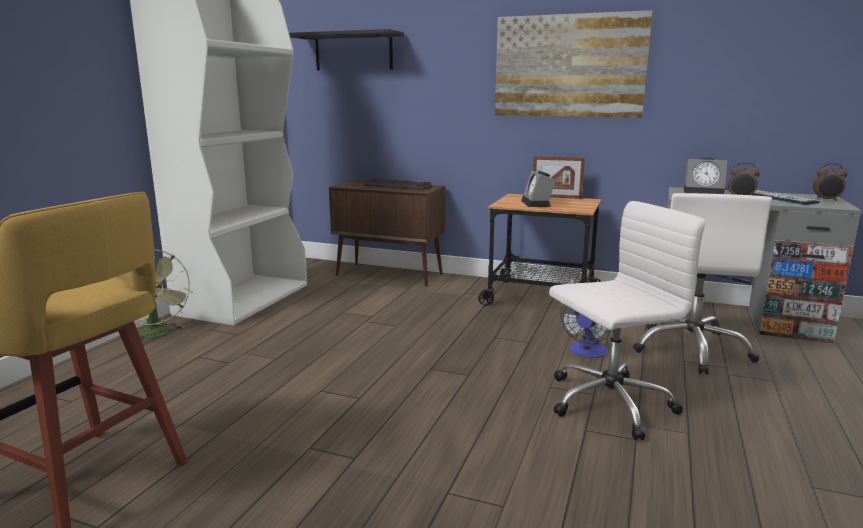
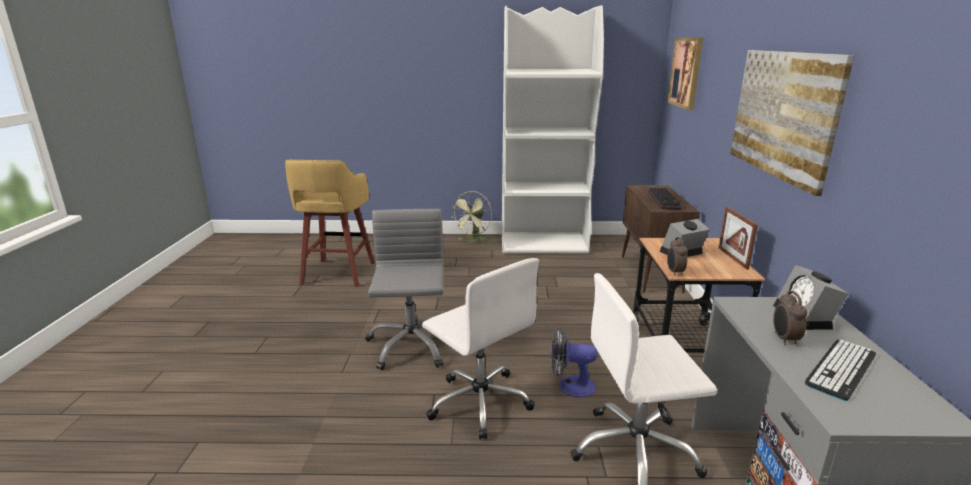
camera: 70 degrees right, 5 degrees up
(353, 52) = (686, 72): black shelf -> picture
(454, 431) = (411, 345): none -> grey office chair
(826, 200) = (895, 413): alarm clock -> alarm clock (674, 272)

